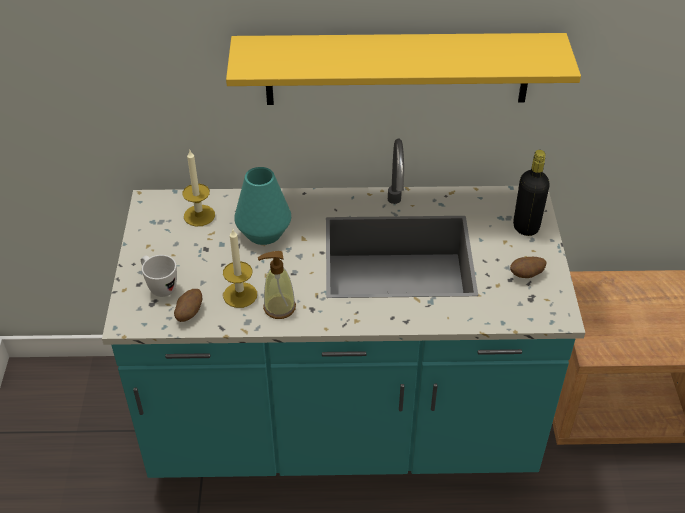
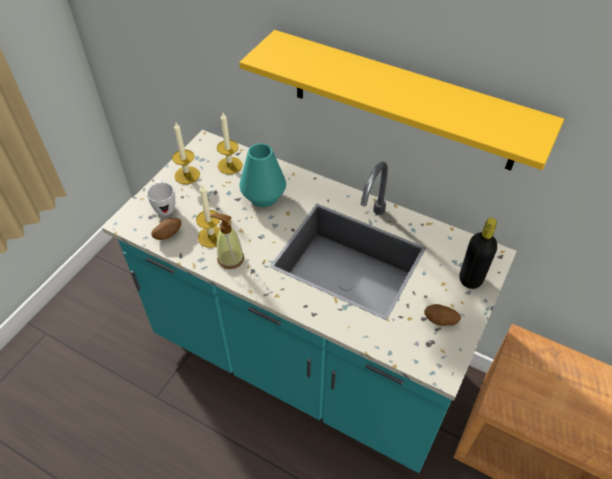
camera: 30 degrees right, 5 degrees up
(157, 244) = (187, 175): none -> candle

